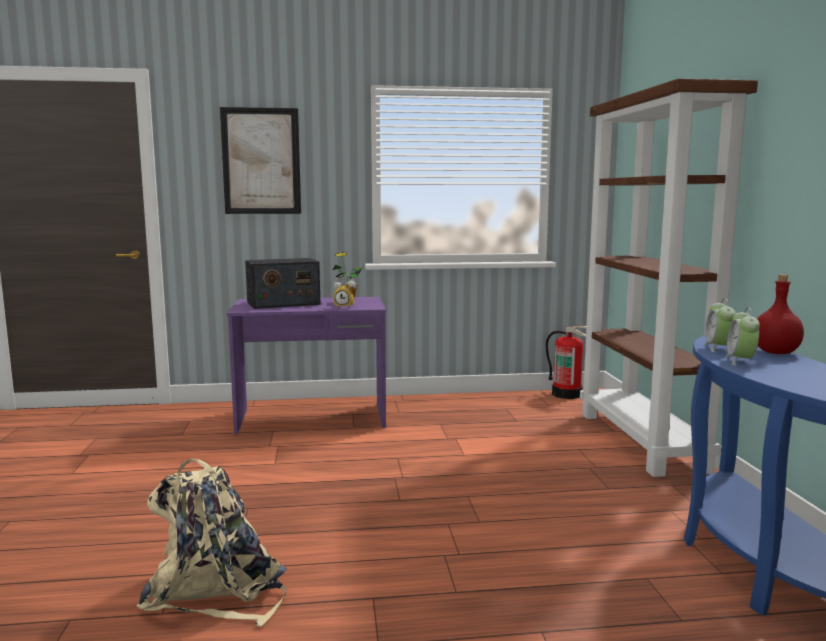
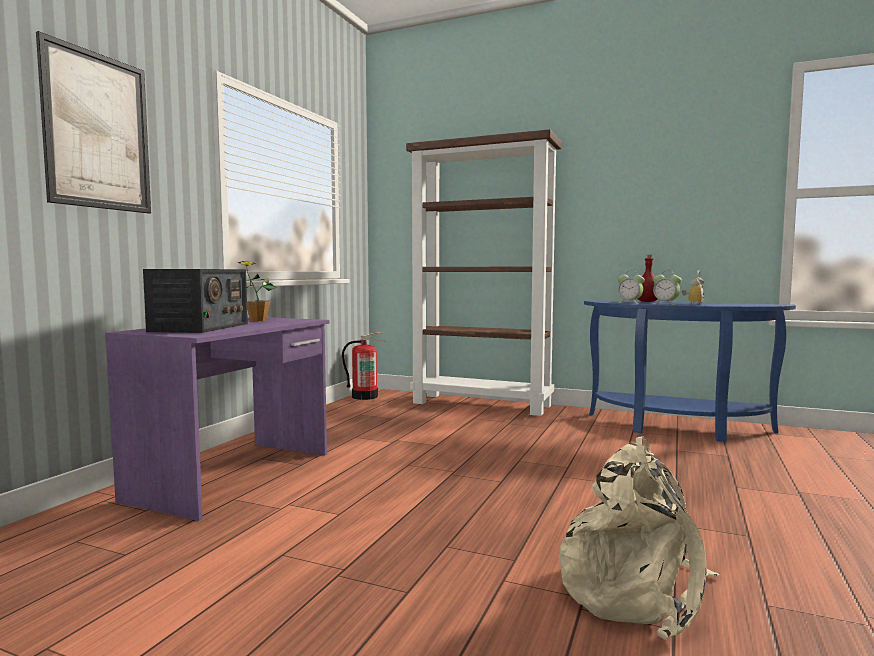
camera: 60 degrees left, 5 degrees down
(345, 307) = (286, 322): alarm clock -> alarm clock (692, 304)

